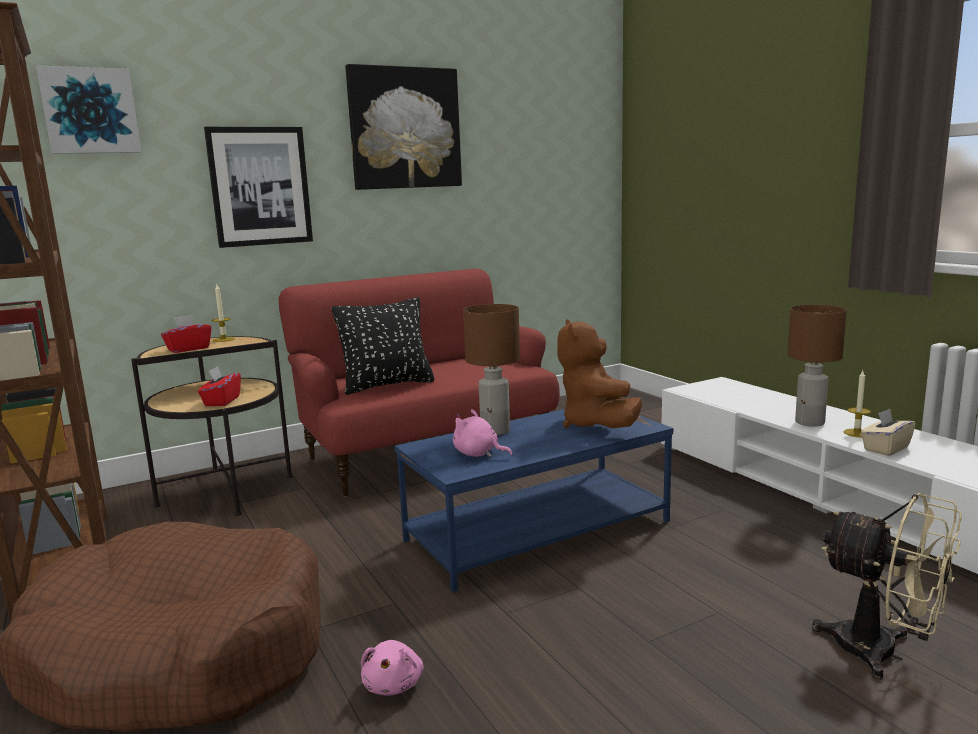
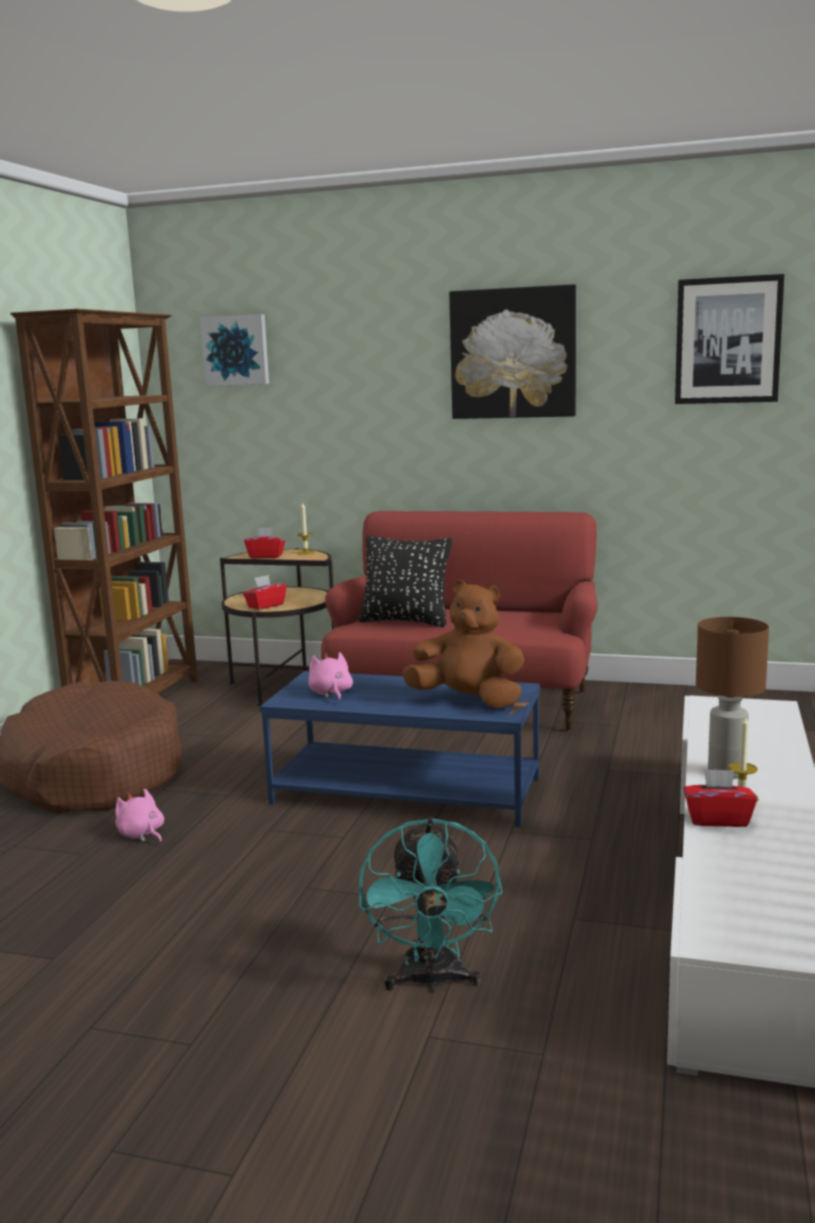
camera: 45 degrees right, 0 degrees up
(260, 186) = (363, 414): picture -> picture (728, 340)
(394, 684) = (142, 835): pink plush toy -> pink plush toy turned 90 degrees clockwise
(495, 431) = (388, 681): brown table lamp -> none
(596, 425) = (468, 701): brown plush toy -> brown plush toy turned 75 degrees clockwise
(882, 653) = (432, 981): beige fan -> turquoise fan
(885, 448) = (717, 819): beige tissue box -> red tissue box

